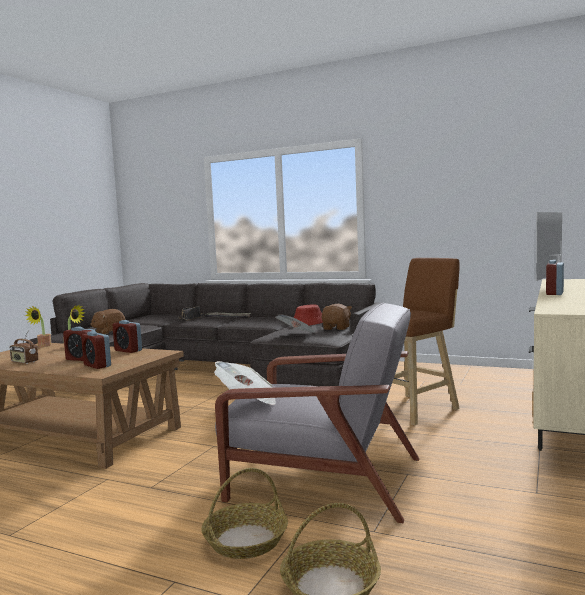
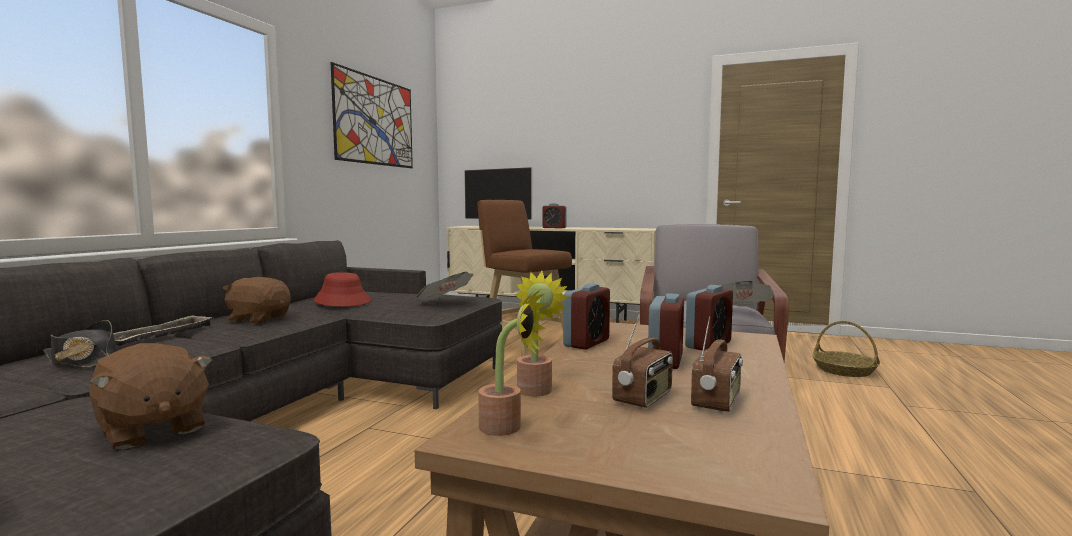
camera: 95 degrees left, 0 degrees up
(42, 355) = (643, 398): none -> radio
(245, 541) = (827, 390): basket -> none
(337, 328) = (406, 294): brown plush toy -> brown plush toy (258, 319)
(472, 177) = (375, 121): none -> picture

